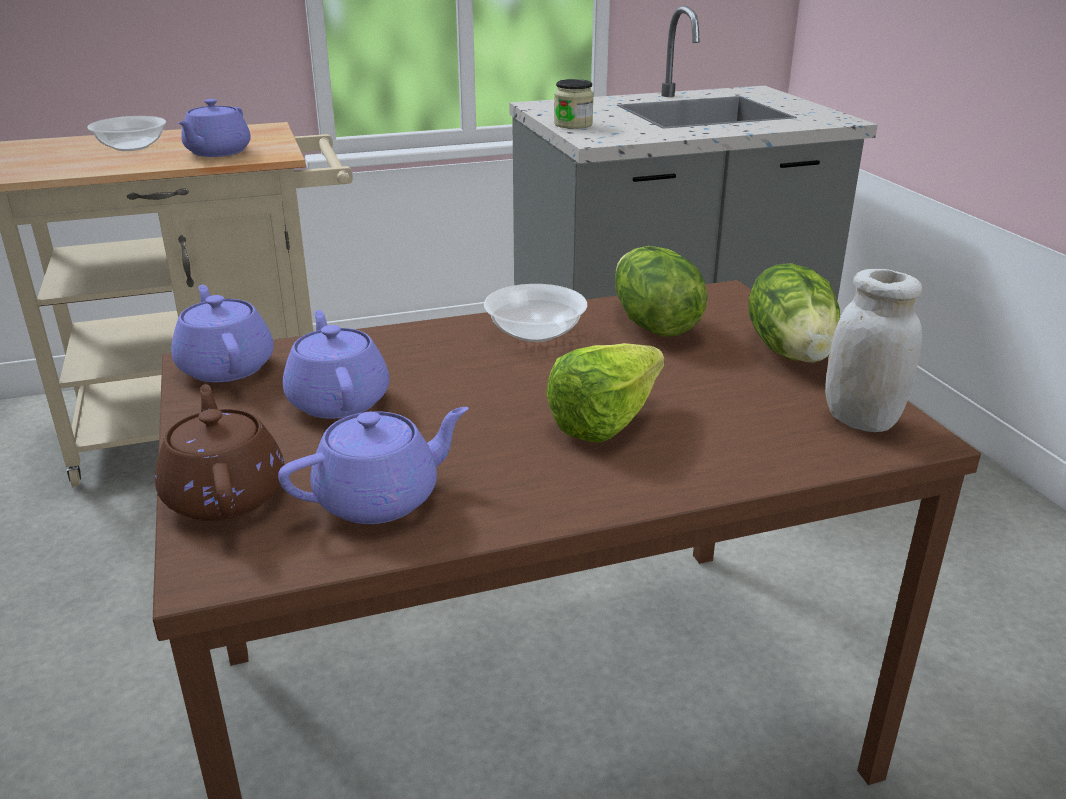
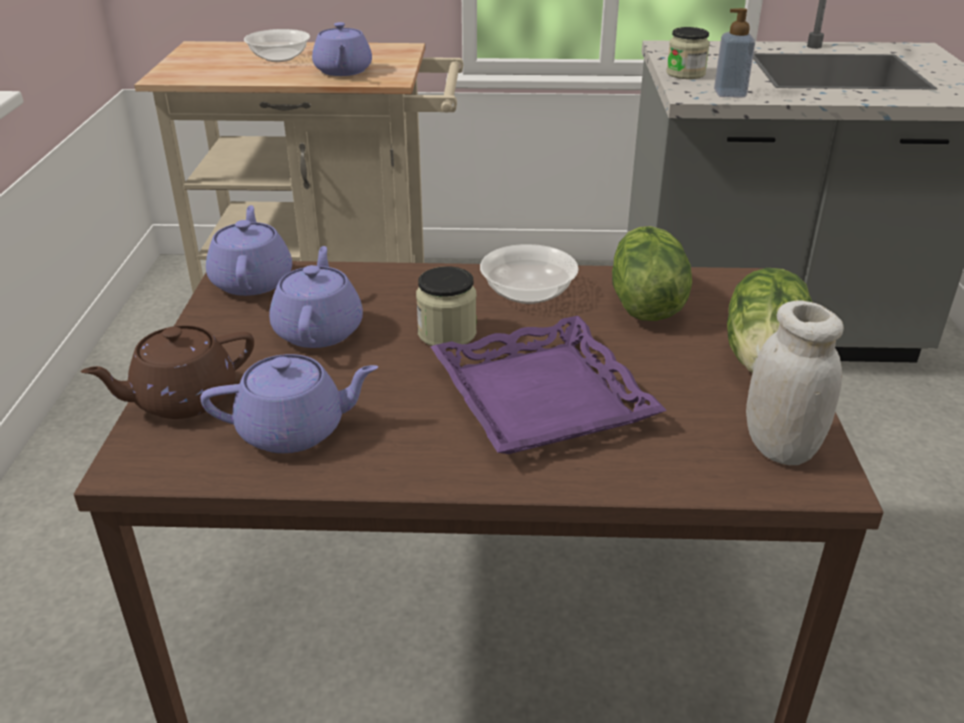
camera: 20 degrees right, 5 degrees up
(217, 152) = (343, 71): purple teapot -> purple teapot turned 45 degrees counterclockwise
(225, 494) = (182, 399): brown teapot -> brown teapot turned 120 degrees counterclockwise
(480, 380) = (447, 333): none -> jar
(615, 419) = (539, 397): lettuce -> purple tray
(627, 136) = (730, 93): none -> soap dispenser

